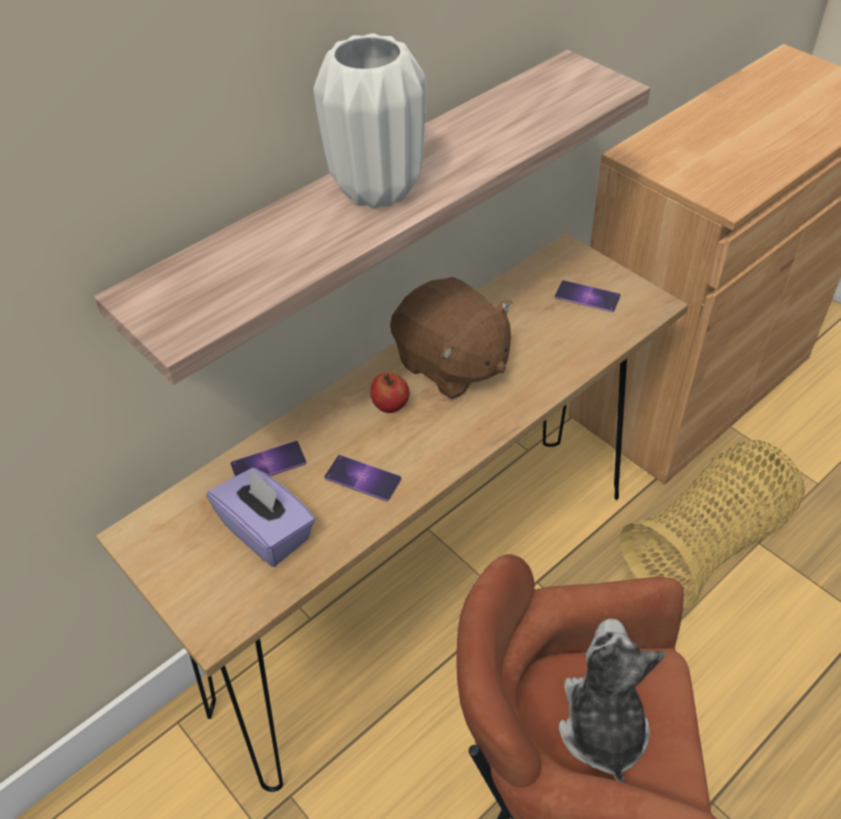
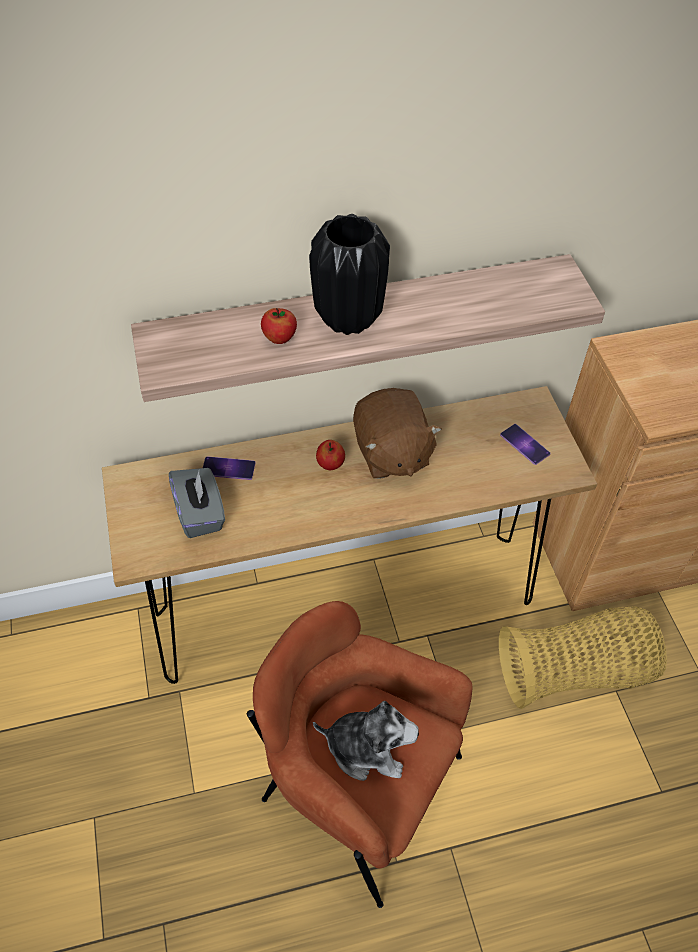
camera: 25 degrees right, 5 degrees up
(268, 531) = (200, 513): purple tissue box -> grey tissue box
(309, 239) = (279, 338): none -> apple
(362, 478) = (280, 506): phone -> none
(377, 189) = (348, 318): white vase -> black vase
(602, 725) = (367, 748): plush toy -> plush toy turned 75 degrees clockwise

